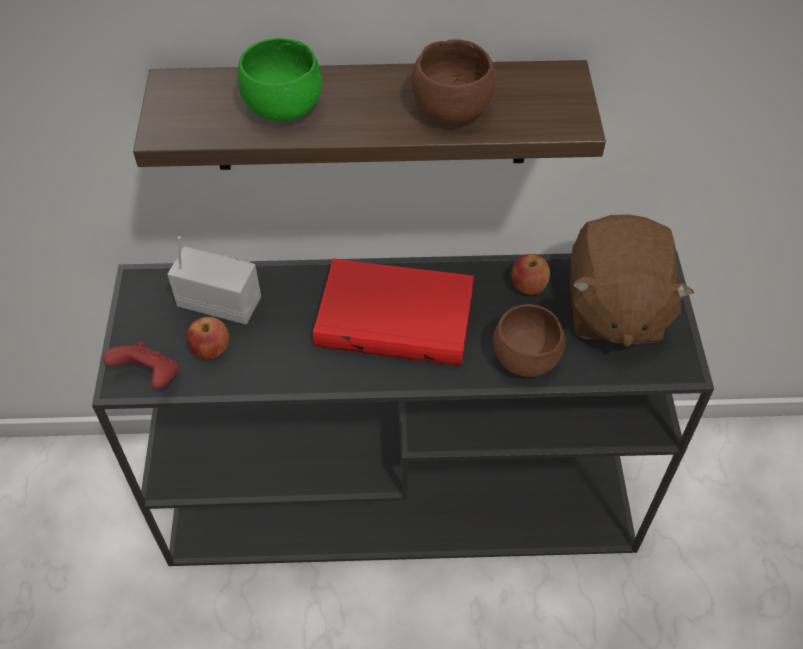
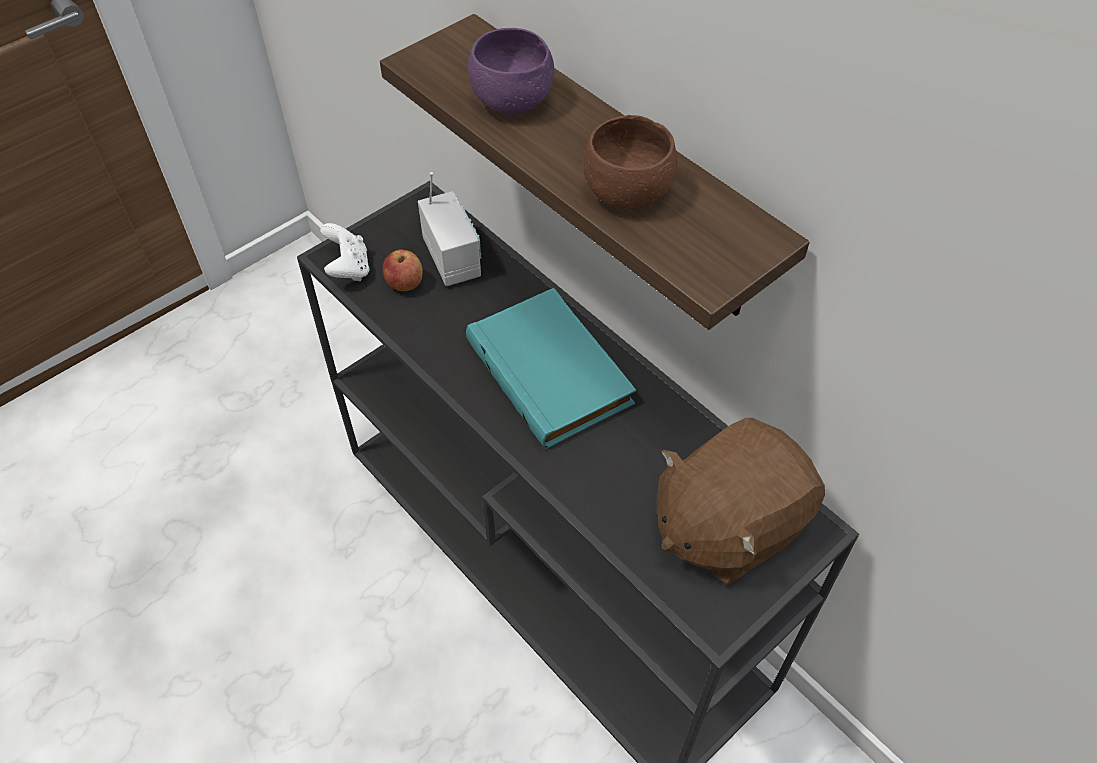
camera: 50 degrees right, 0 degrees up
(150, 377) = (348, 268): red game controller -> white game controller
(283, 108) = (512, 101): green bowl -> purple bowl
(396, 315) = (553, 371): red book -> turquoise book
(525, 359) = (599, 491): brown bowl -> none
(528, 287) = (681, 442): apple -> none

